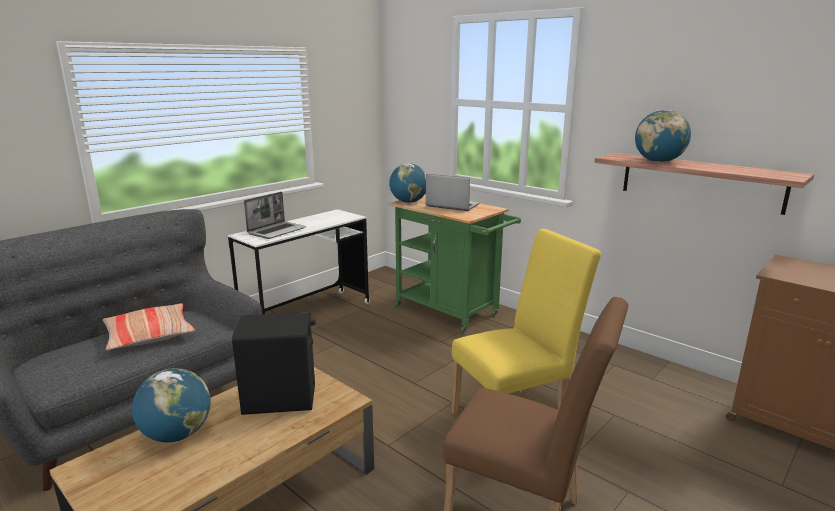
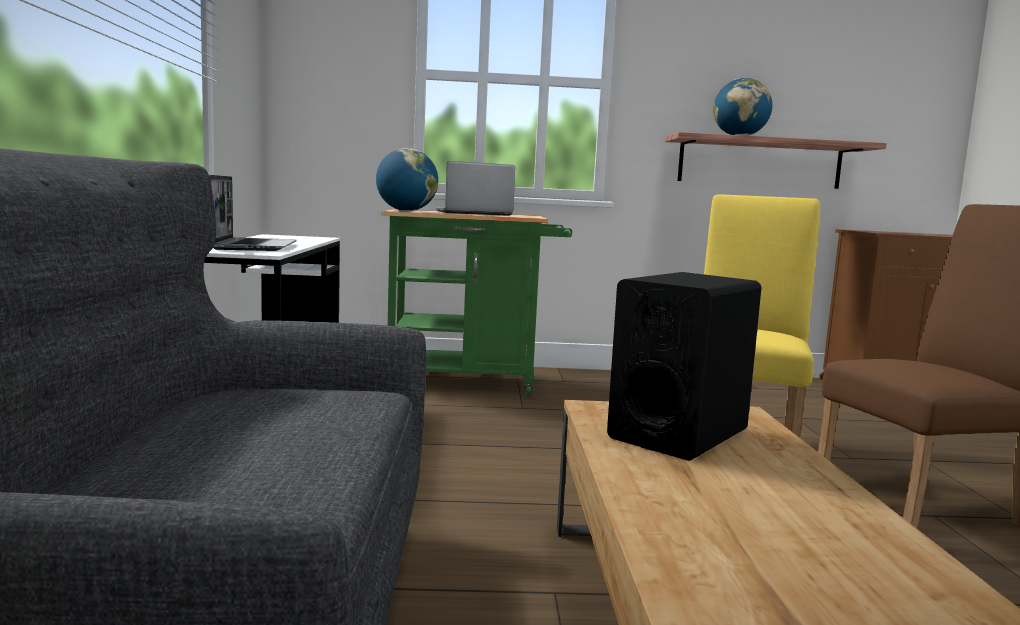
camera: 45 degrees left, 10 degrees down
(149, 335) = (254, 424): pillow -> none
(177, 434) = (688, 509): globe -> none

